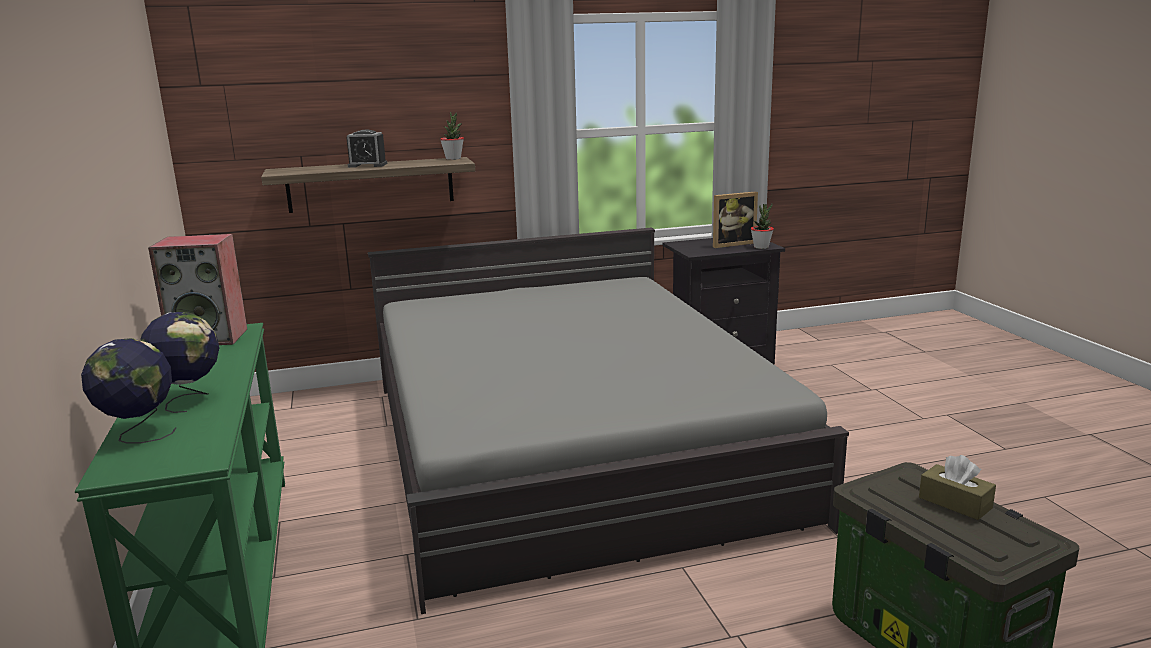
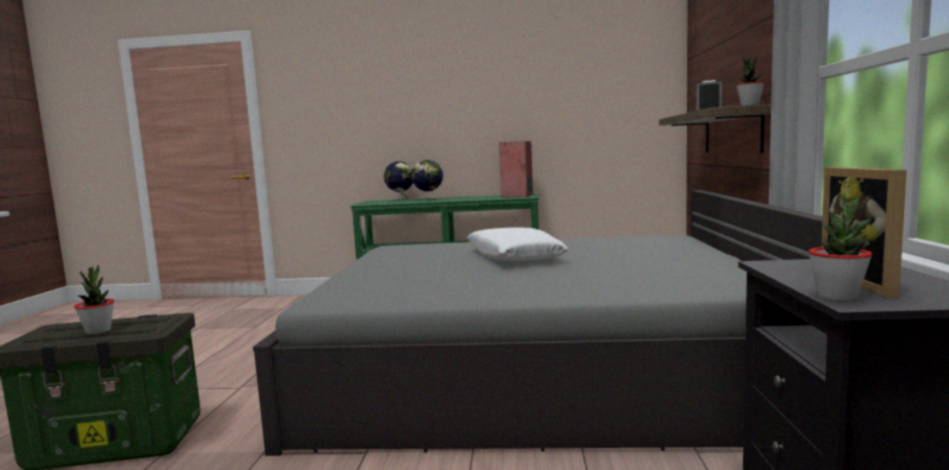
camera: 110 degrees right, 10 degrees down
(543, 348) = (514, 257): none -> white pillow
(955, 503) = (98, 331): brown tissue box -> potted plant

